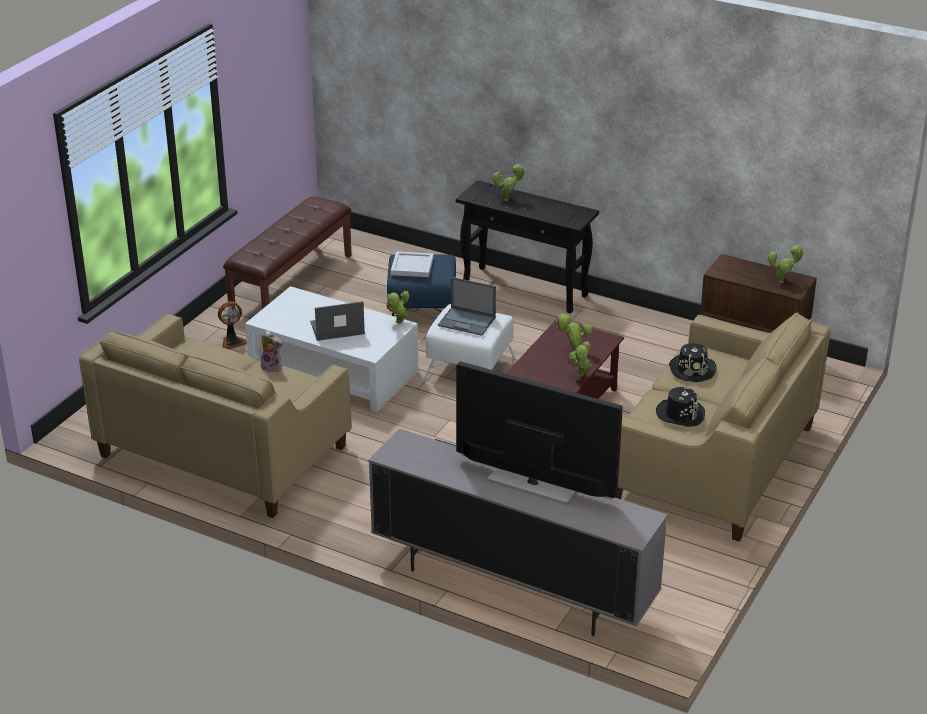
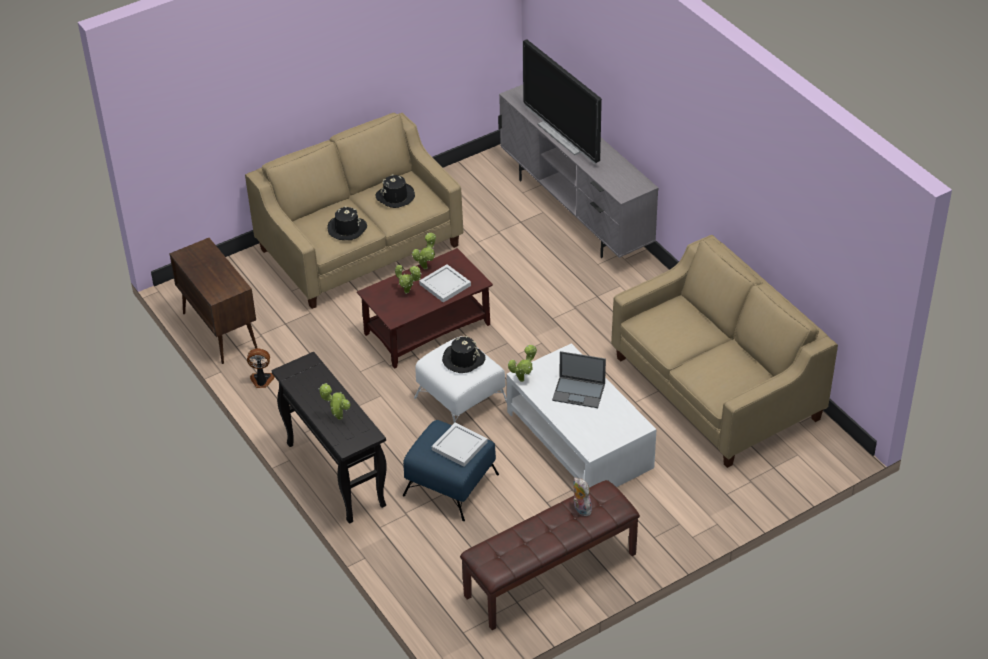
camera: 150 degrees left, 10 degrees up
(232, 342) = (650, 512): fan -> fan (262, 381)
(272, 367) = (664, 347): plush toy -> plush toy (580, 509)
(467, 322) = (463, 359): laptop -> black hat
(543, 367) = (446, 285): none -> white tray
(783, 281) = (199, 259): potted plant -> none

